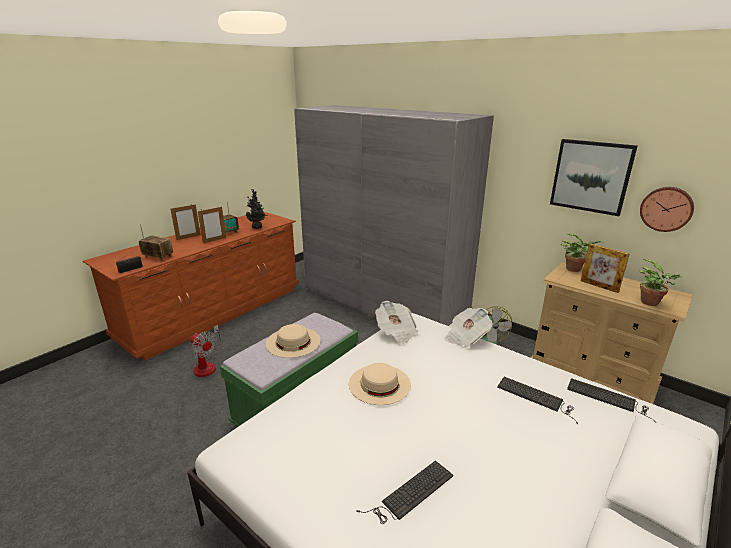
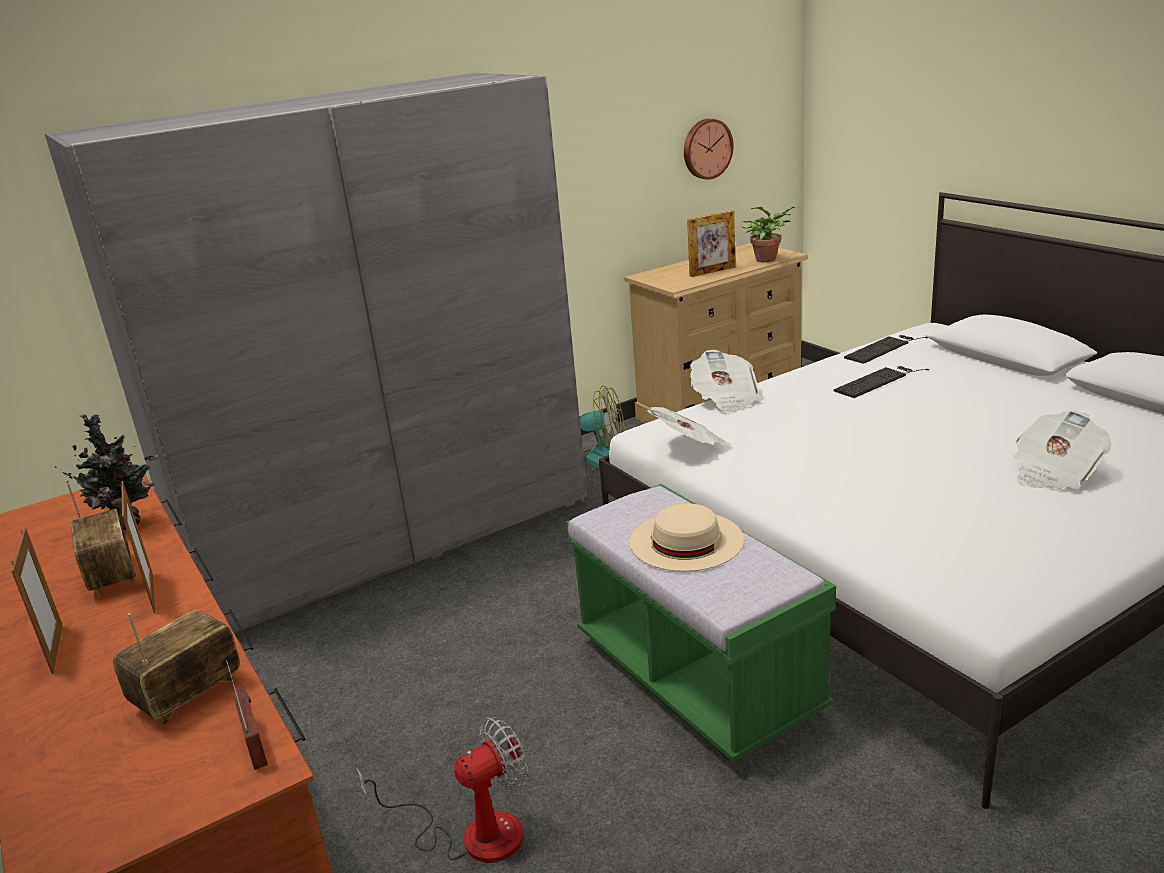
camera: 70 degrees left, 0 degrees up
(379, 384) = (833, 472): beige hat -> none
(410, 493) = (1054, 473): keyboard -> newspaper
(575, 269) = (654, 274): potted plant -> none
(591, 176) = (624, 134): picture -> none

